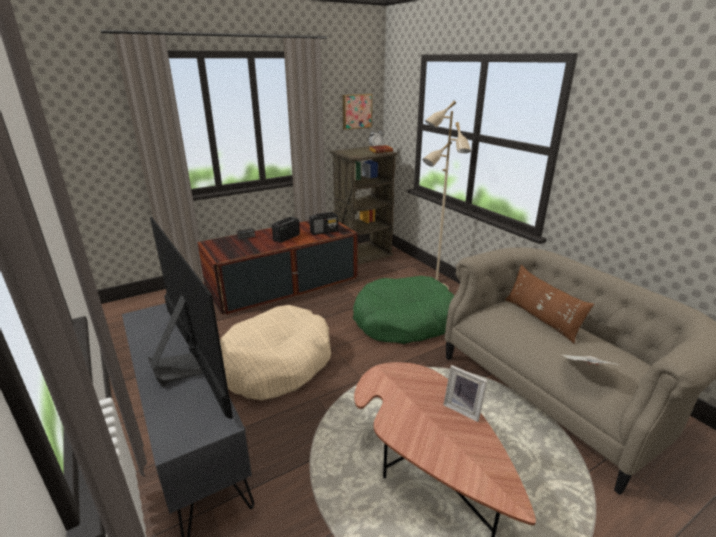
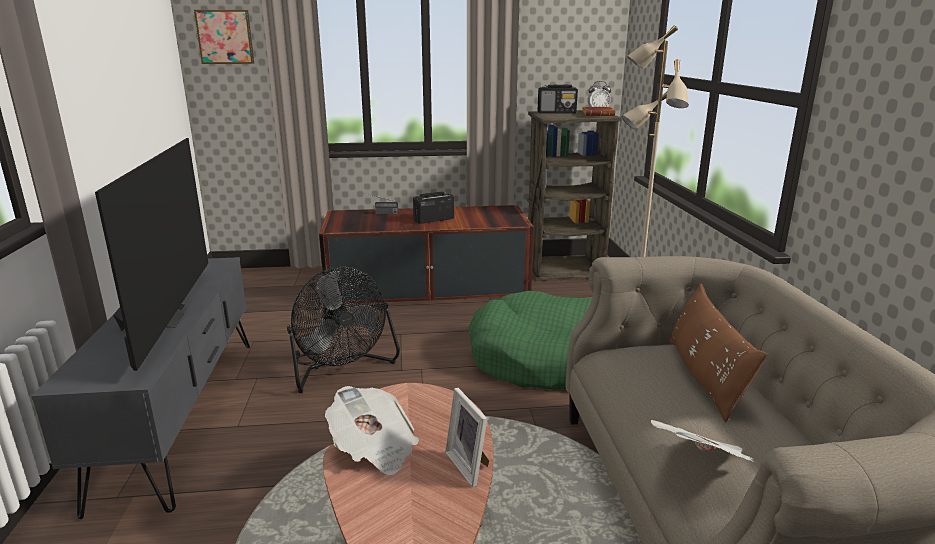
camera: 25 degrees right, 5 degrees down
(276, 364) = (337, 369): beige dog bed -> black fan
(324, 231) = (490, 220): radio -> radio (557, 113)
(356, 111) = (578, 57): picture -> picture (225, 37)
(401, 417) = (374, 449): none -> newspaper

